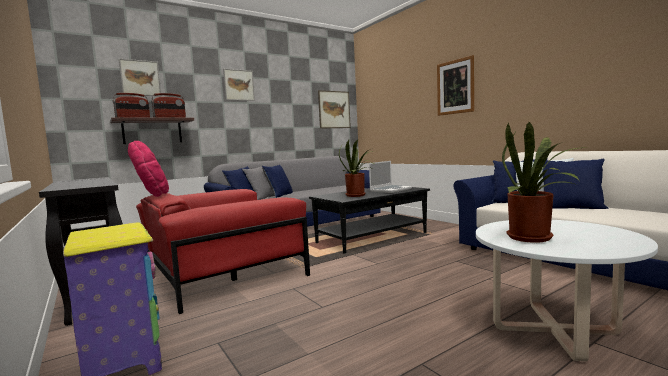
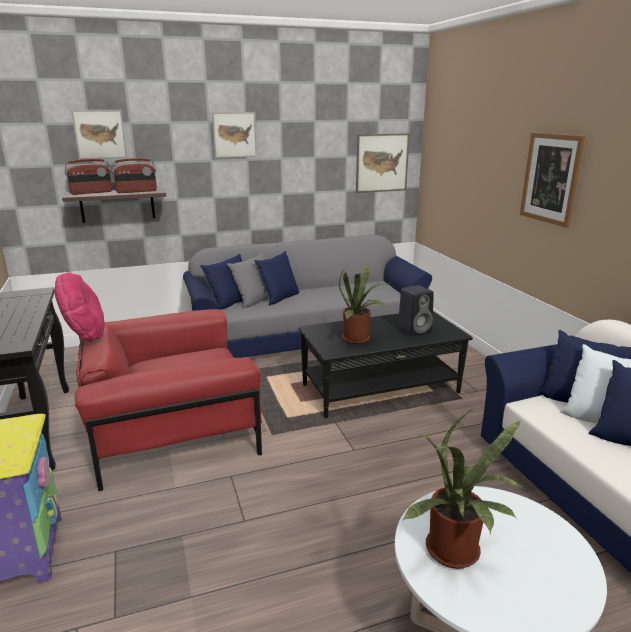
camera: 15 degrees right, 15 degrees up
(390, 190) = (415, 330): laptop -> black speaker

